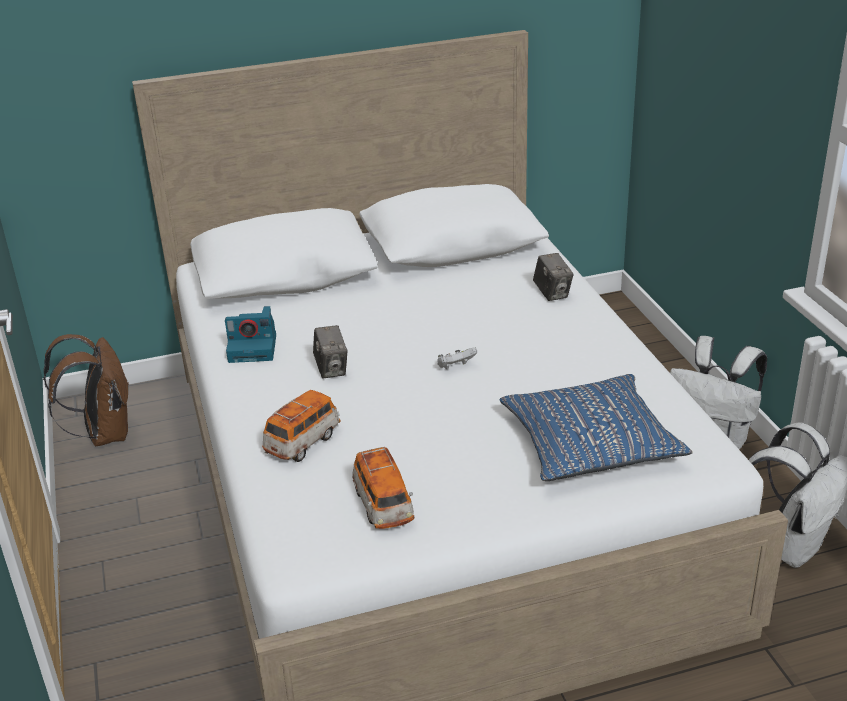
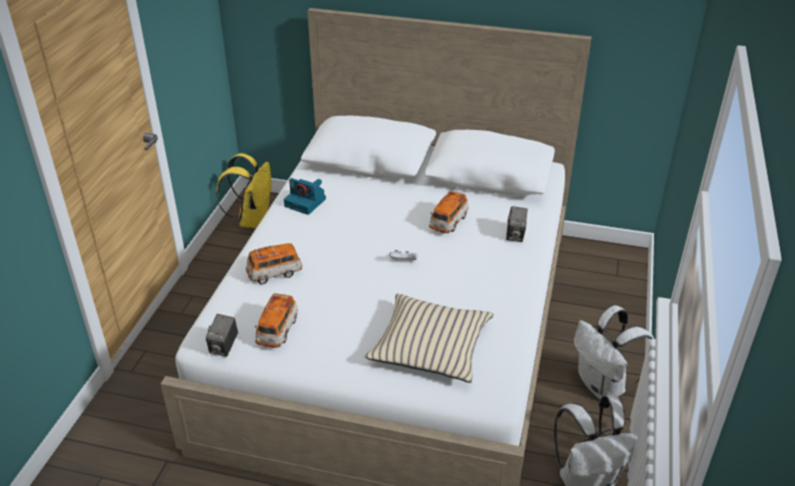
camera: 30 degrees right, 5 degrees up
(104, 434) = (253, 220): brown backpack -> yellow backpack
(331, 369) = (334, 234): camera -> camera (224, 347)
(461, 307) = (448, 222): none -> toy car
(590, 442) = (430, 346): blue pillow -> beige pillow

